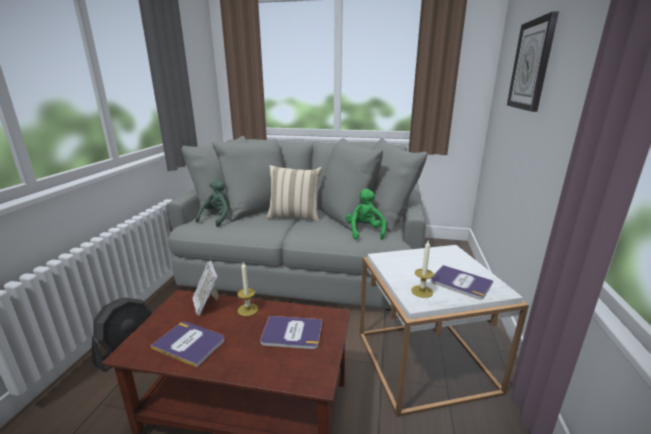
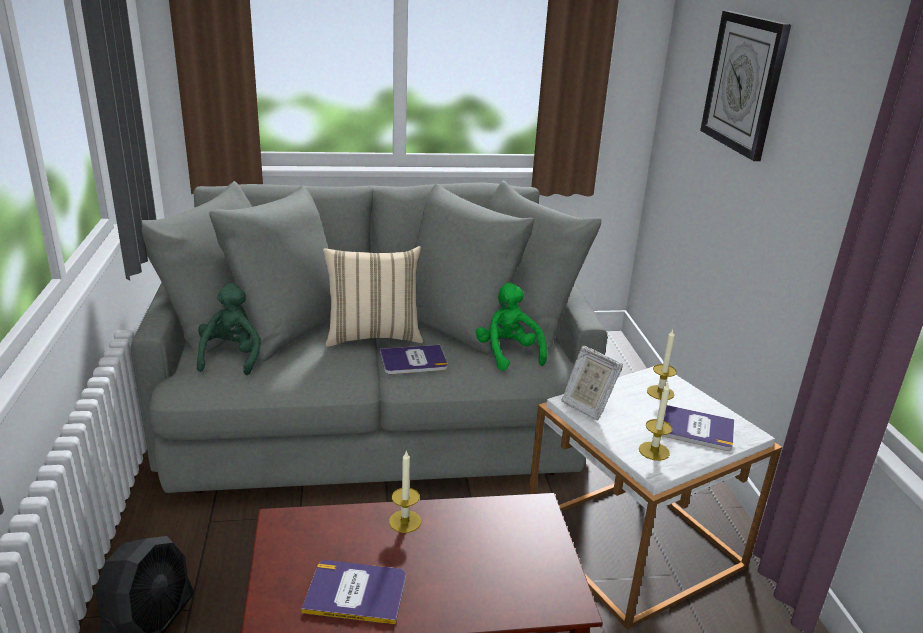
camera: 20 degrees left, 5 degrees up
(207, 304) = (332, 525): picture frame -> picture frame (586, 406)
(292, 333) = (495, 545): book -> book (413, 361)
(447, 259) = (660, 392): none -> candle

